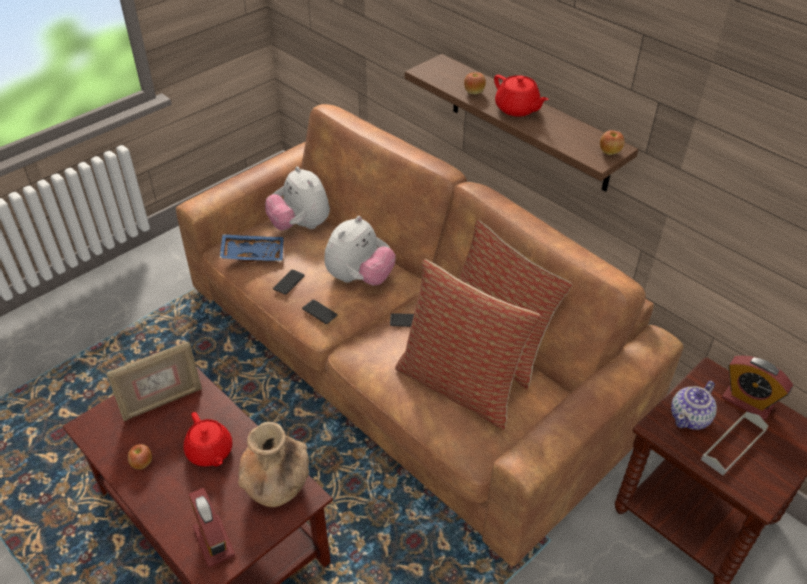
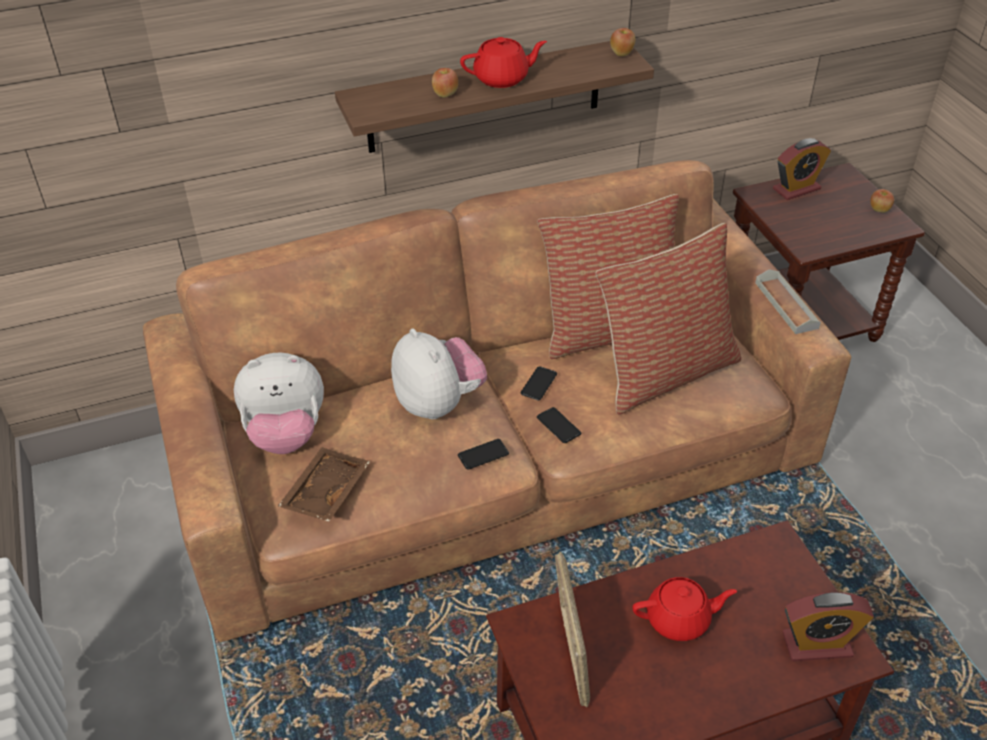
camera: 65 degrees left, 0 degrees up
(142, 463) = (670, 699): apple -> apple (879, 210)
(253, 253) = (324, 492): blue tray -> brown tray
(277, 486) = (756, 565): brown vase -> none
(289, 282) = (410, 469): phone -> phone (558, 426)
(690, 418) = (802, 226): teapot -> none
(733, 445) = (841, 216): grey tray -> grey tray (786, 305)

